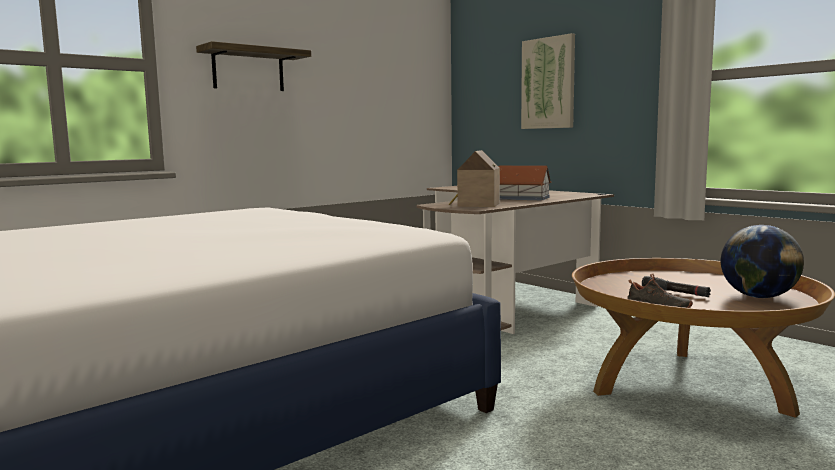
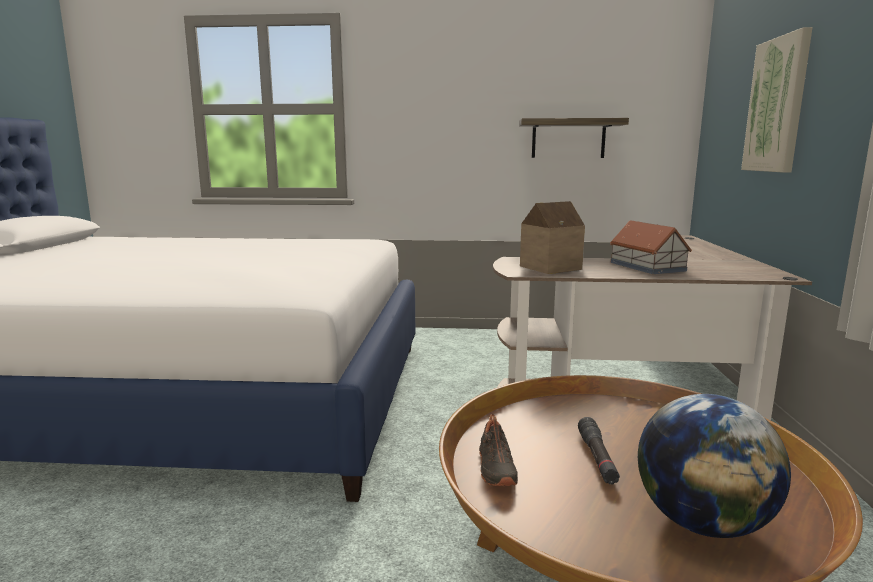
camera: 45 degrees right, 5 degrees up
(248, 70) = (427, 106): shelf -> shelf (568, 139)

